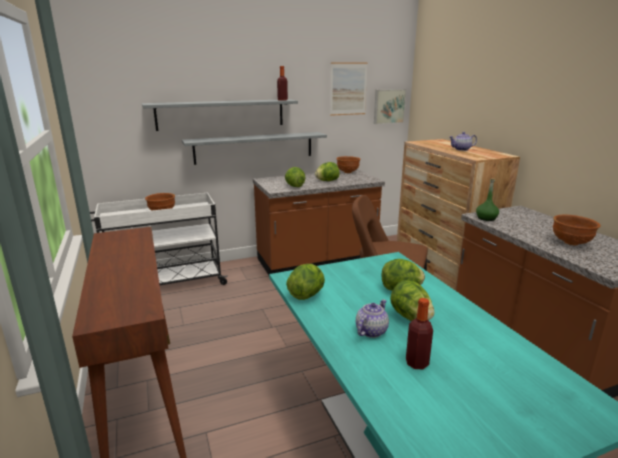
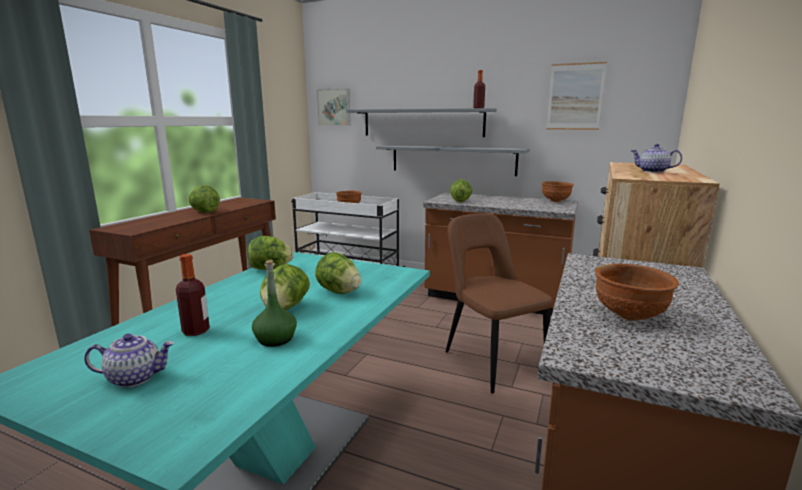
camera: 45 degrees right, 5 degrees down
(327, 181) = (506, 203): lettuce -> lettuce (204, 212)
(371, 331) = (236, 302): teapot -> teapot (135, 377)
(388, 106) = (640, 120): picture -> picture (334, 107)
(486, 218) = (586, 263): green bottle -> green bottle (275, 339)

